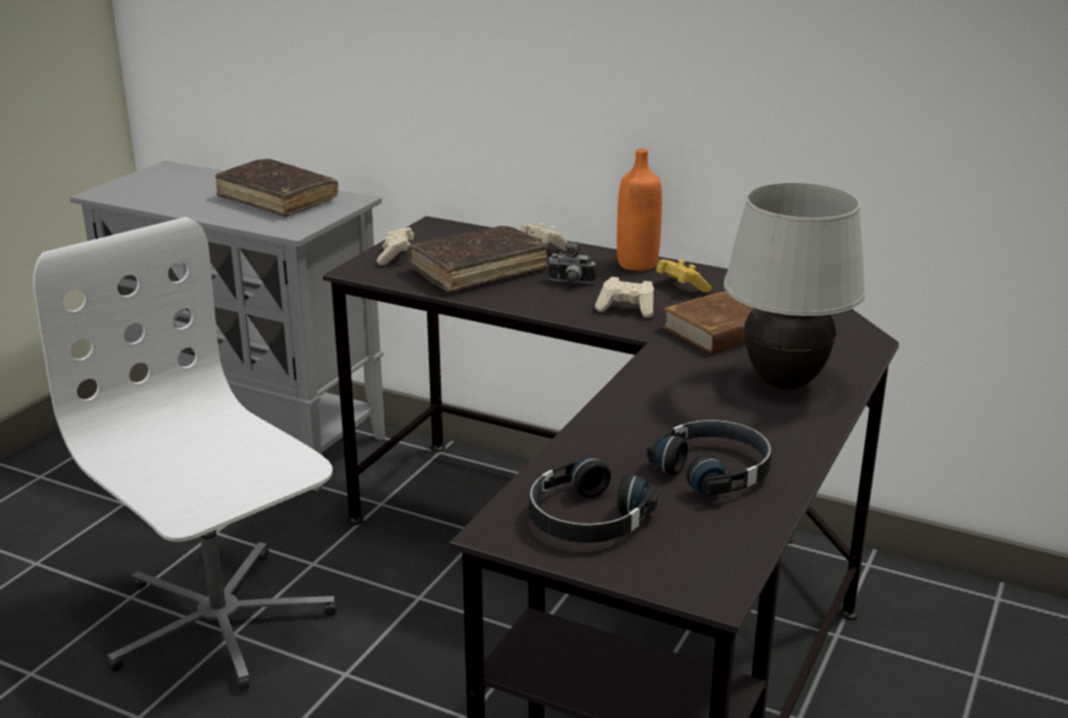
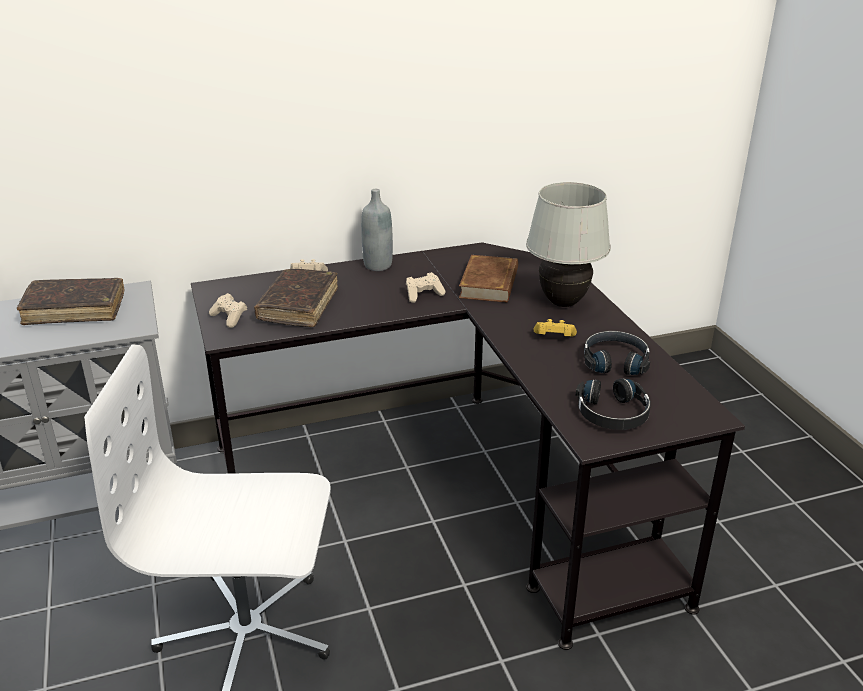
camera: 45 degrees left, 5 degrees up
(570, 283) = (365, 292): camera -> none
(637, 264) = (378, 265): orange bottle -> grey bottle
(681, 287) = (424, 270): yellow game controller -> yellow game controller (554, 338)

